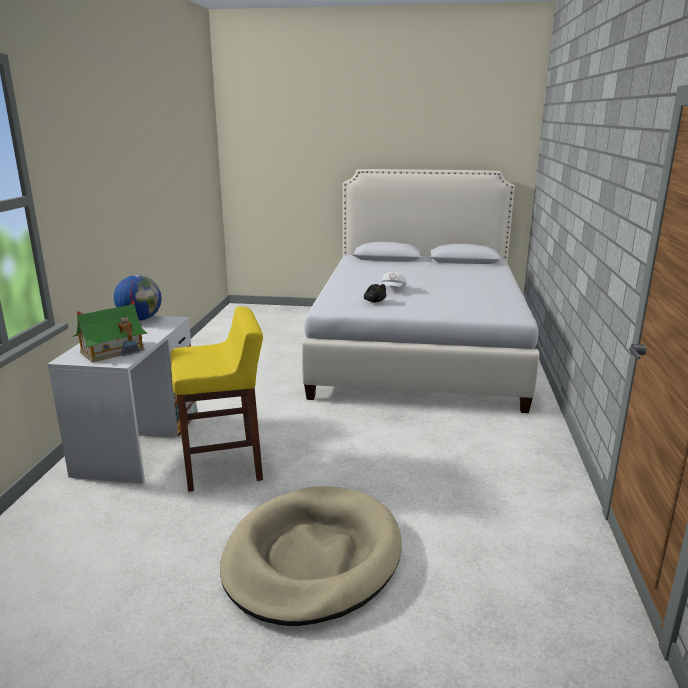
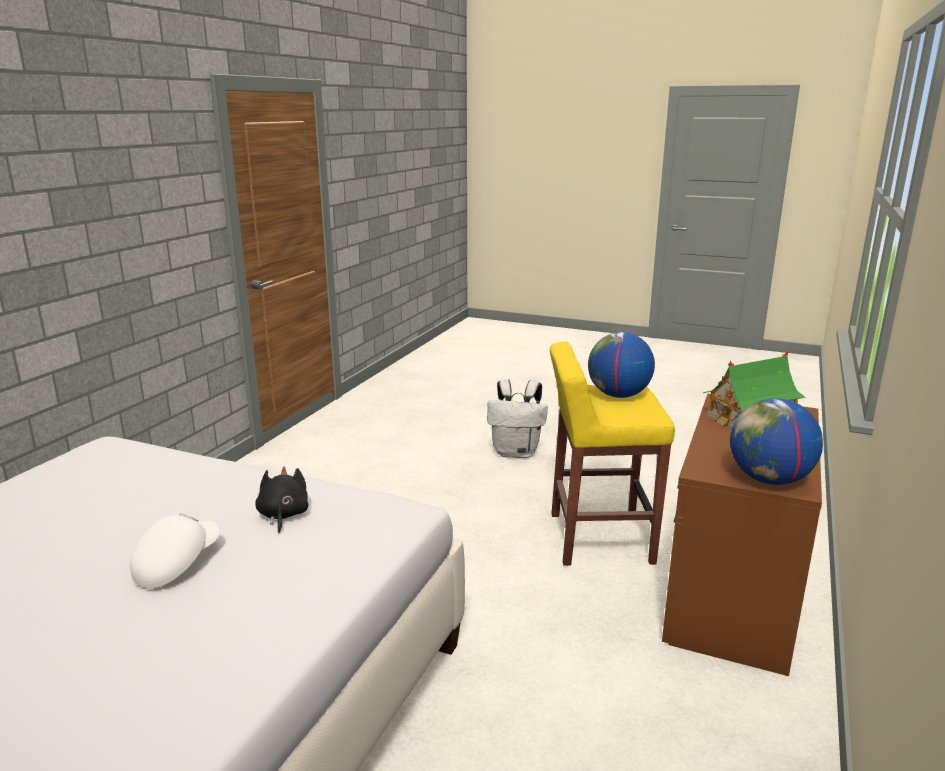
camera: 165 degrees left, 0 degrees up
(139, 442) = (733, 592): white desk -> brown desk
(205, 363) = (618, 395): none -> globe
(312, 558) = (516, 452): beige dog bed -> white backpack

